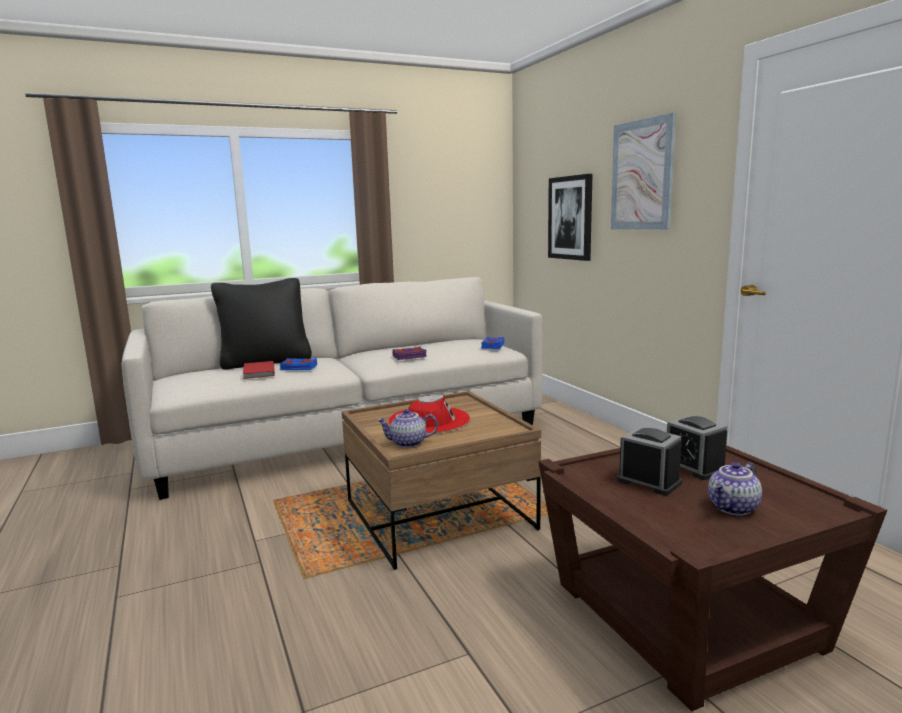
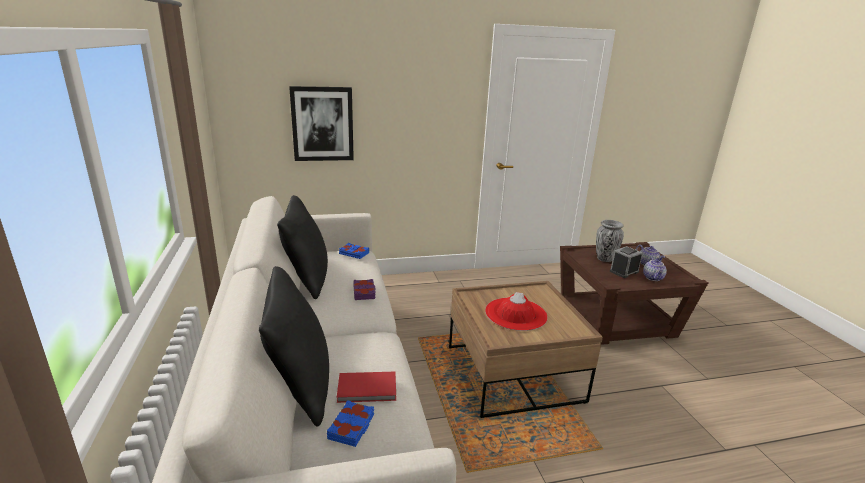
camera: 80 degrees left, 10 degrees up
(299, 368) = (367, 358): blue book -> blue book (352, 427)
(408, 443) = (565, 328): teapot -> teapot (653, 278)
(423, 343) = (307, 280): none -> black pillow
(642, 175) = (410, 94): picture -> none
(694, 467) = (604, 259): alarm clock -> vase

